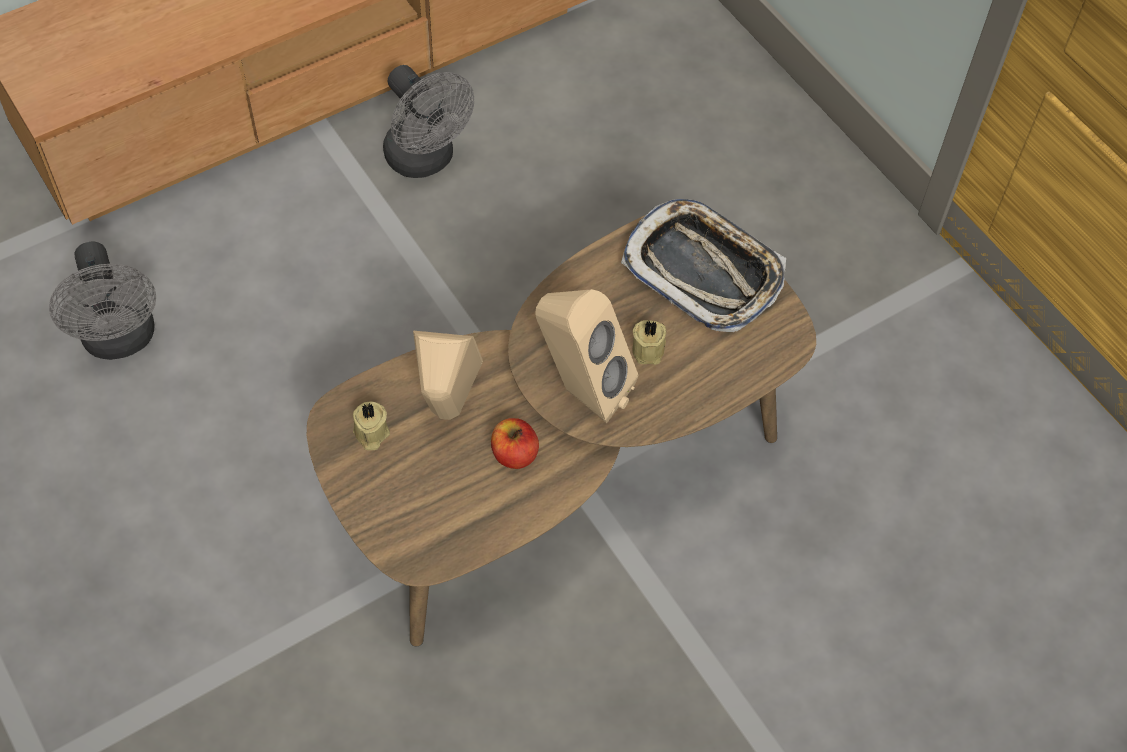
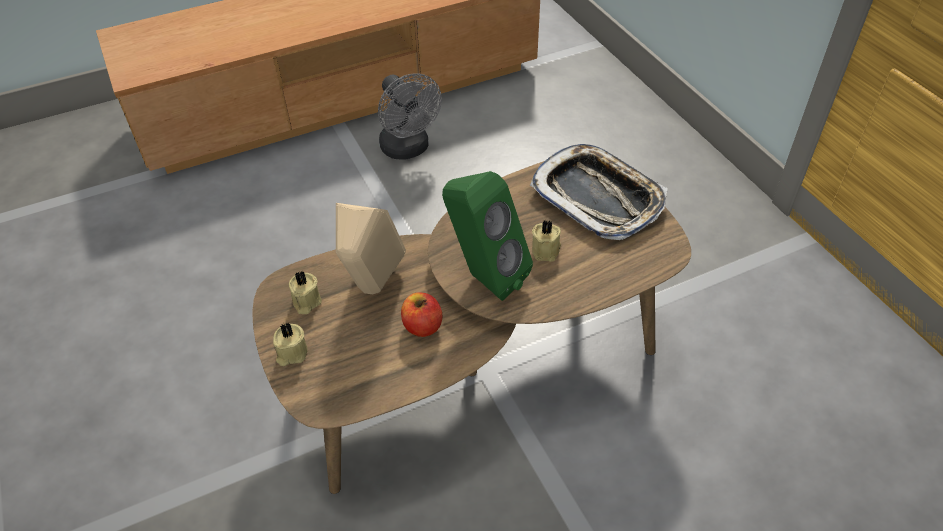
camera: 10 degrees right, 10 degrees down
(121, 340) = (165, 249): grey fan -> none
(369, 500) = (291, 353): none -> beige candle
(580, 391) = (484, 277): beige speaker -> green speaker

